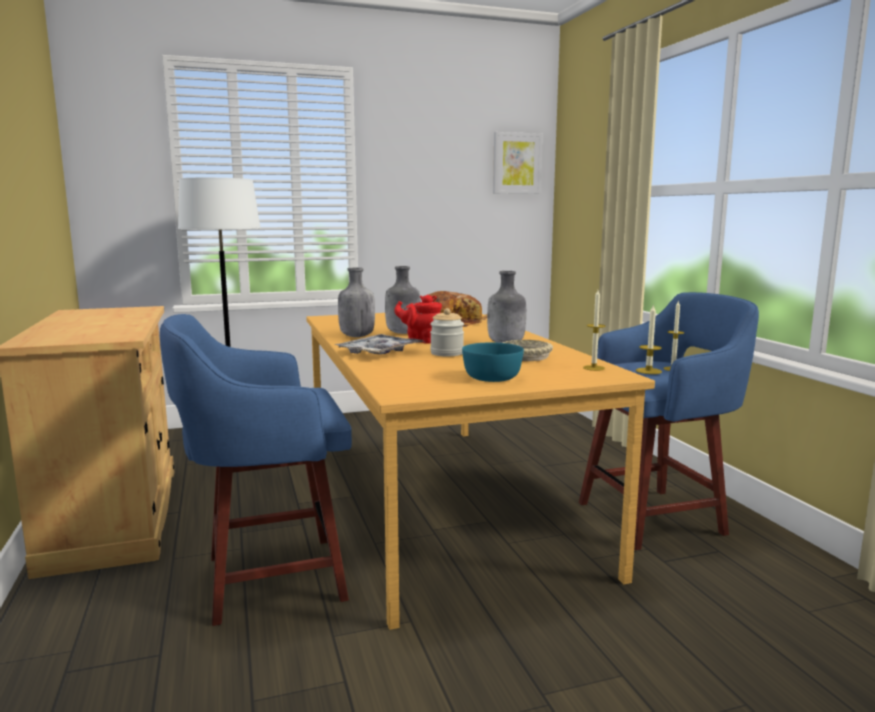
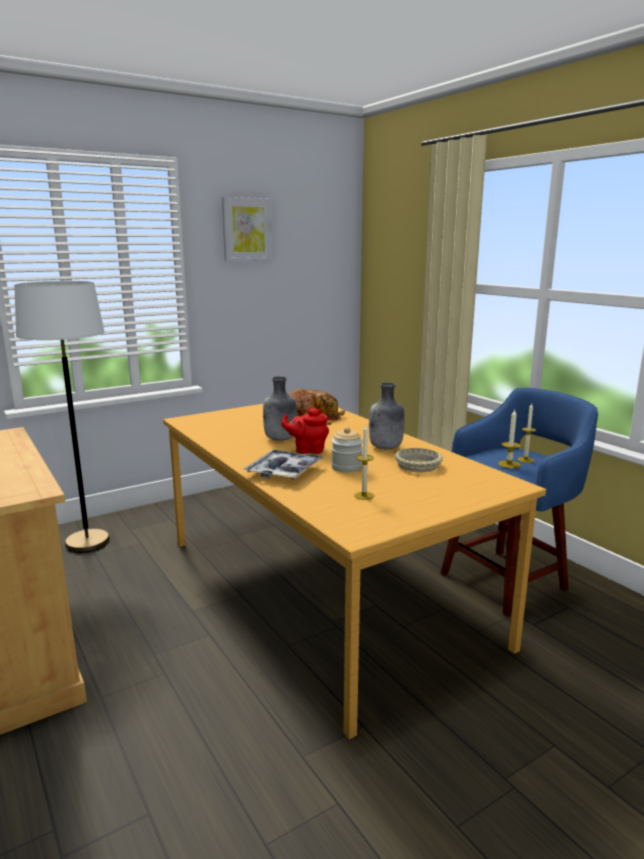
camera: 15 degrees left, 5 degrees up
(268, 579) = (210, 704): blue stool -> none
(356, 336) = (241, 448): grey bottle -> none
(491, 378) = (415, 500): turquoise bowl -> none
(516, 163) = (329, 249): picture -> picture (247, 229)
(593, 368) = (486, 477): candle -> candle (364, 496)

